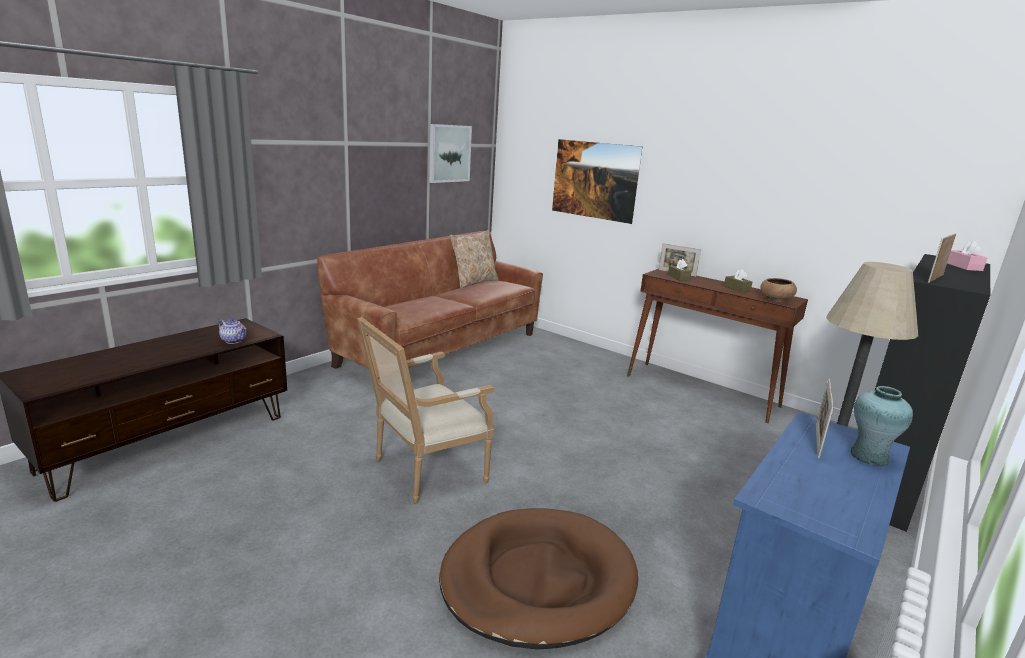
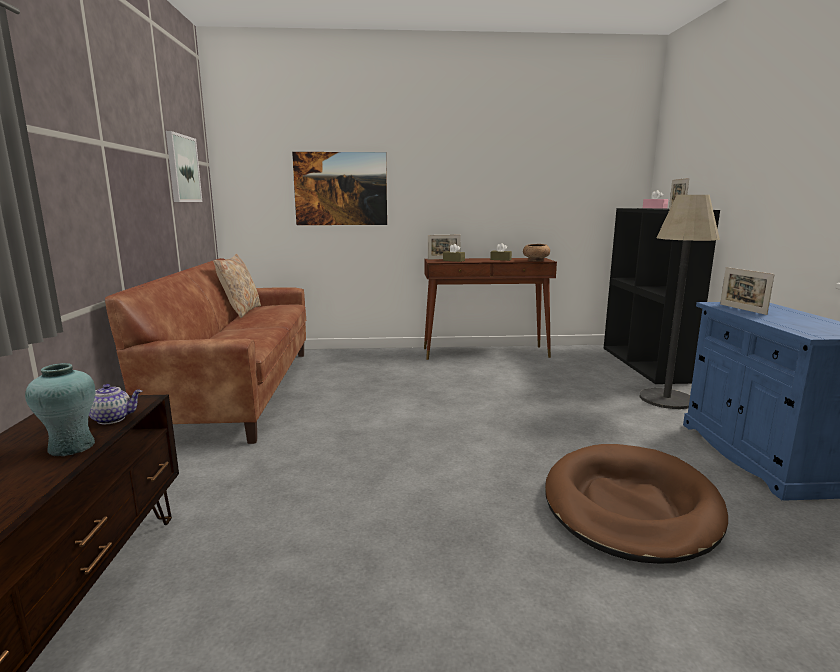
camera: 40 degrees left, 5 degrees down
(424, 471) = (417, 485): armchair -> none
(868, 456) = (772, 308): turquoise vase -> turquoise vase (71, 447)

